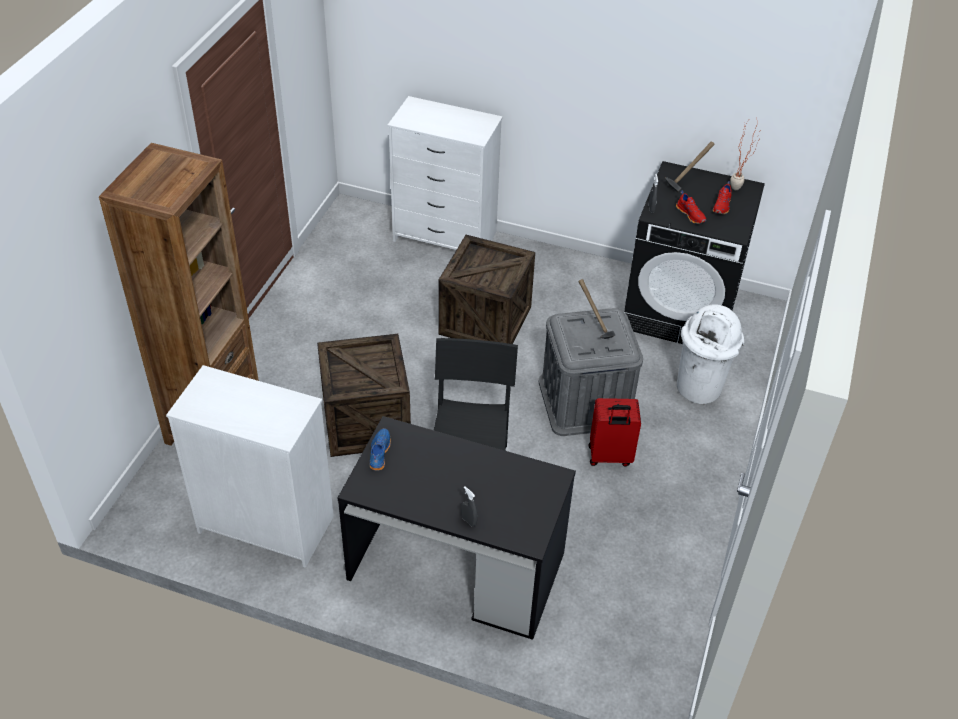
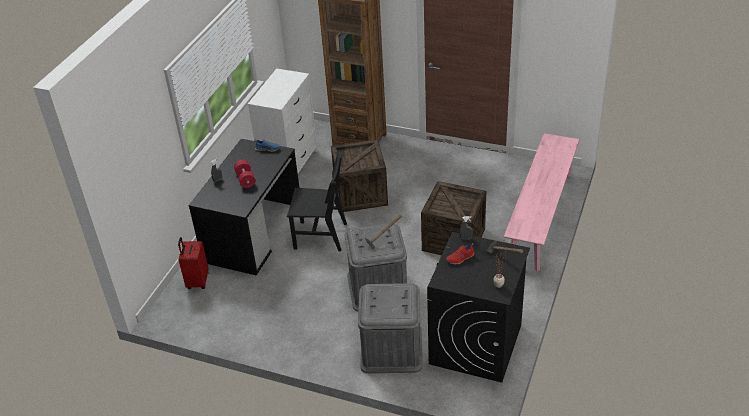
camera: 95 degrees right, 5 degrees down
(444, 237) = (541, 217): white dresser -> pink bench
(470, 478) = (245, 179): none -> red dumbbell
(610, 457) = (328, 298): red suitcase -> red suitcase (197, 281)
(700, 388) = (391, 349): white trash can -> grey storage box
(722, 206) = (474, 276): red shoe -> none

